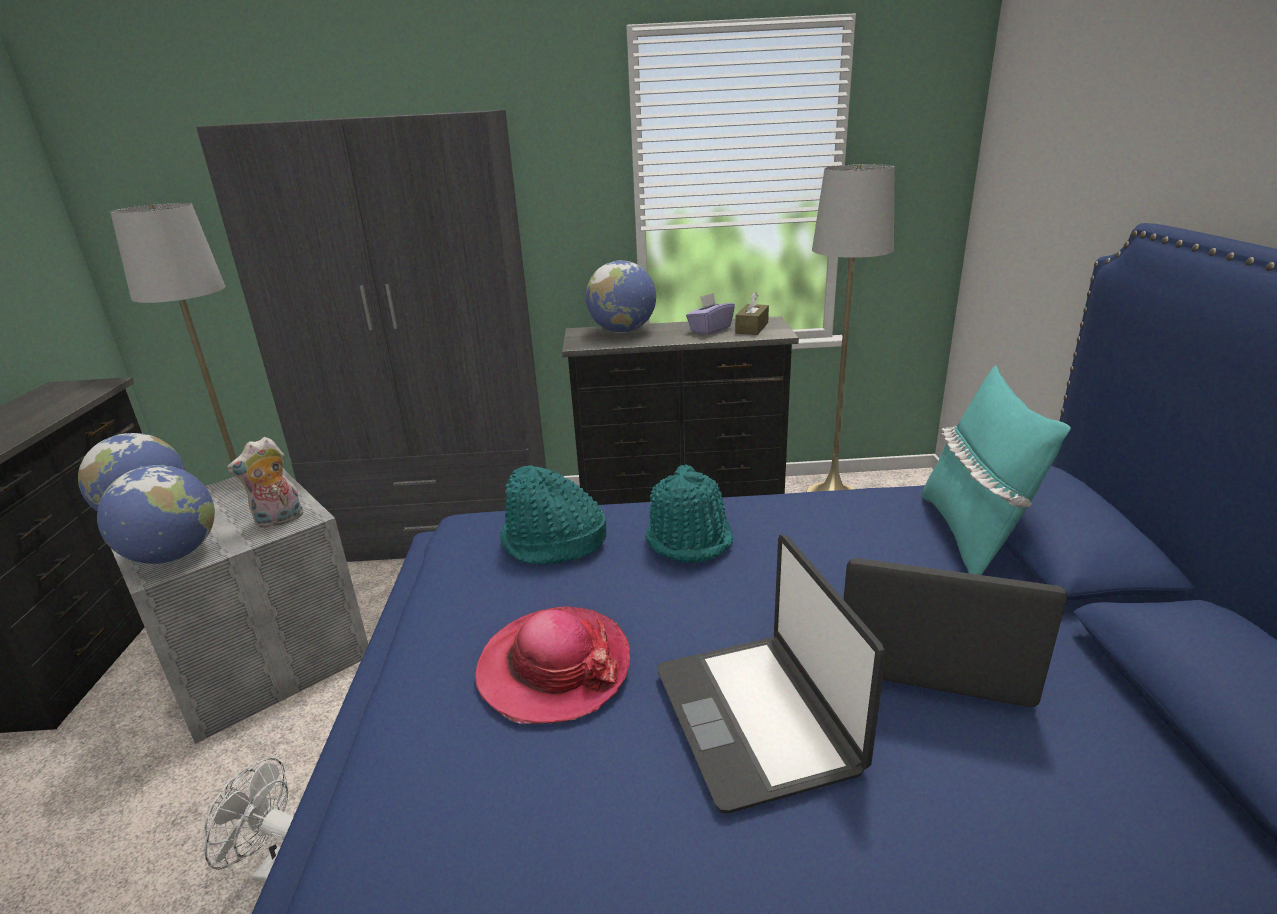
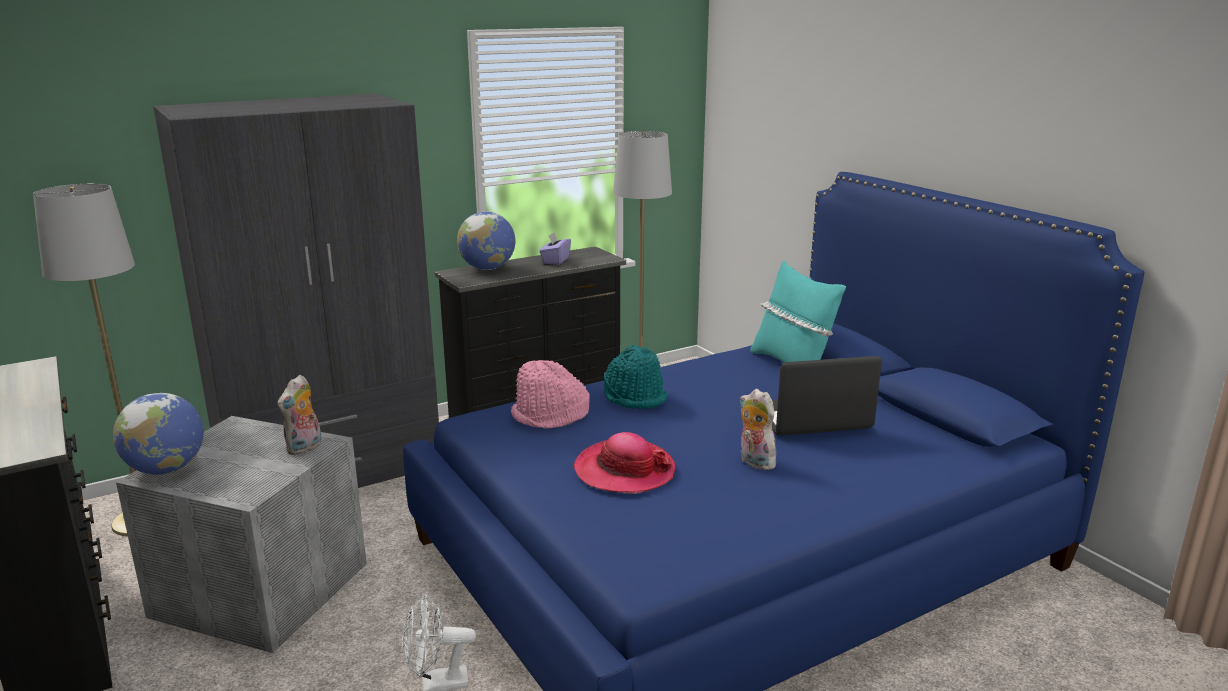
camera: 30 degrees left, 5 degrees down
(173, 555) = (245, 485): globe -> none
(553, 543) = (550, 416): turquoise hat -> pink hat
(752, 328) = (585, 256): brown tissue box -> none
(757, 718) = (754, 462): laptop -> plush toy

